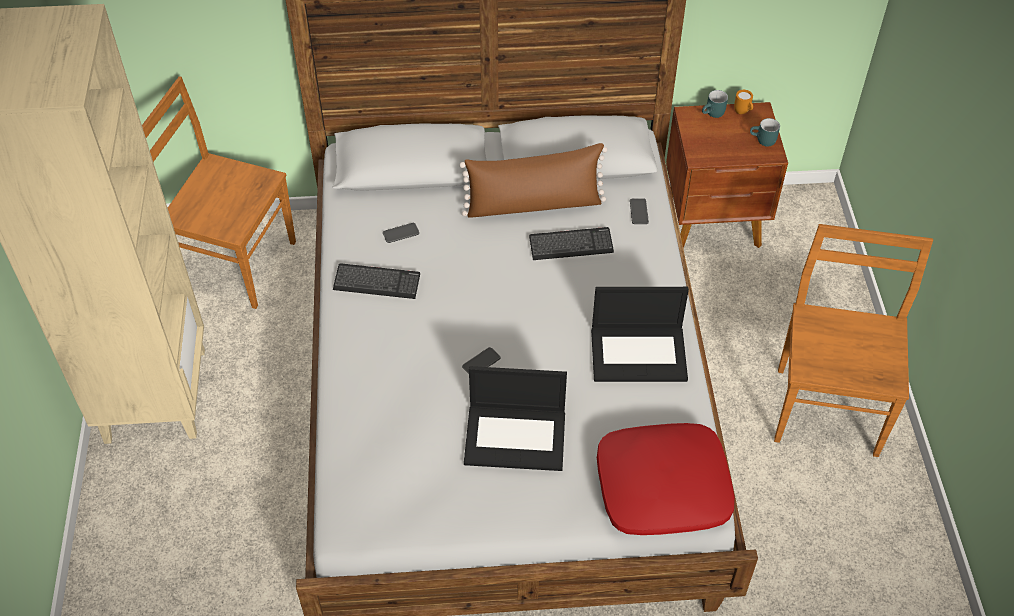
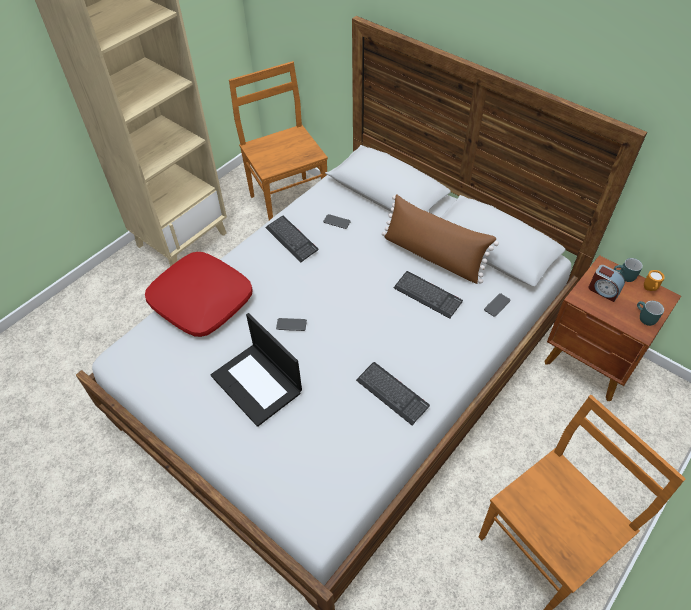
camera: 45 degrees right, 0 degrees up
(639, 353) = (392, 393): laptop -> keyboard
(663, 487) = (305, 492): red pillow -> red pillow (202, 300)
(710, 138) = (603, 290): none -> alarm clock

